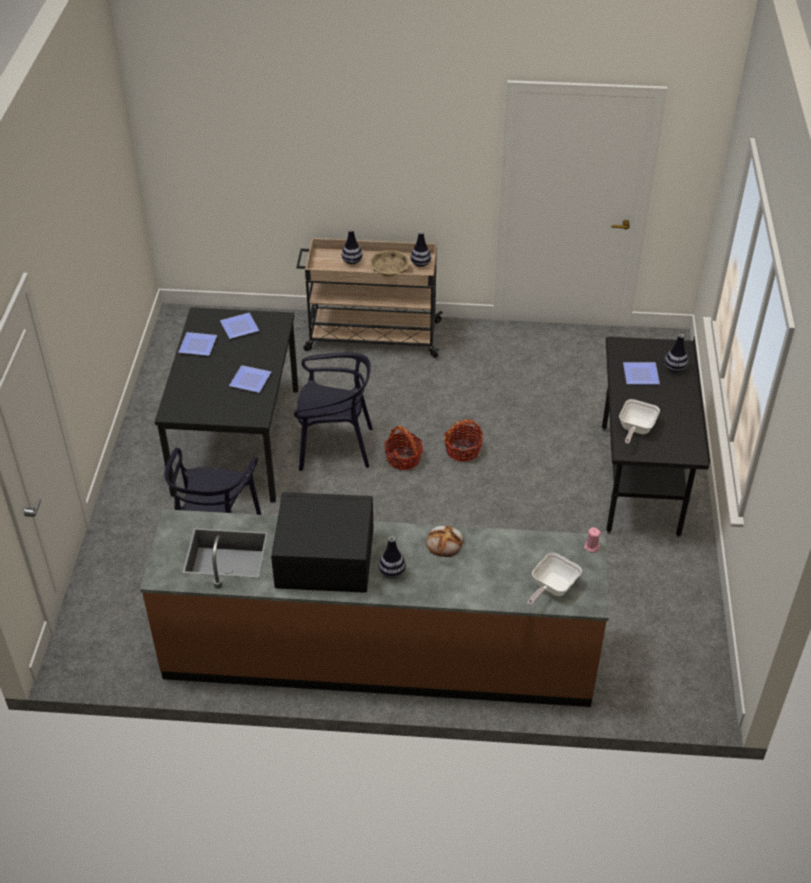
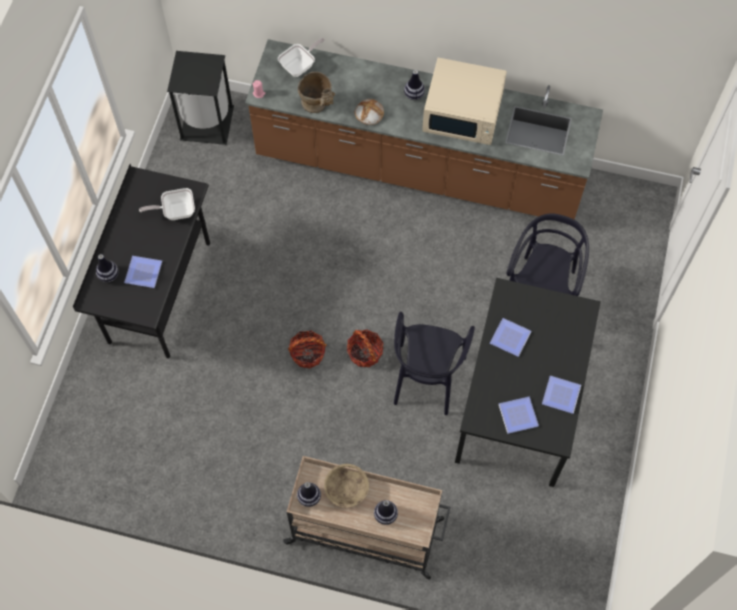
camera: 170 degrees left, 20 degrees up
(324, 559) = (463, 113): black microwave -> beige microwave
(334, 446) = (427, 378): black chair -> black chair turned 90 degrees counterclockwise
(512, 543) = (317, 105): none -> beige vase
(635, 429) = (175, 211): frying pan -> frying pan turned 135 degrees counterclockwise
(672, 669) = (207, 123): none -> black trash can

